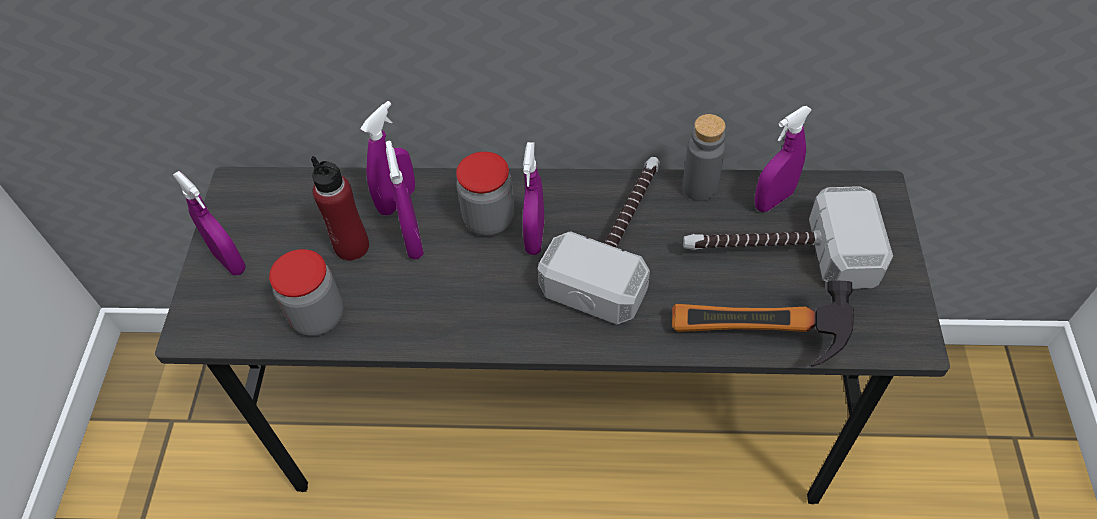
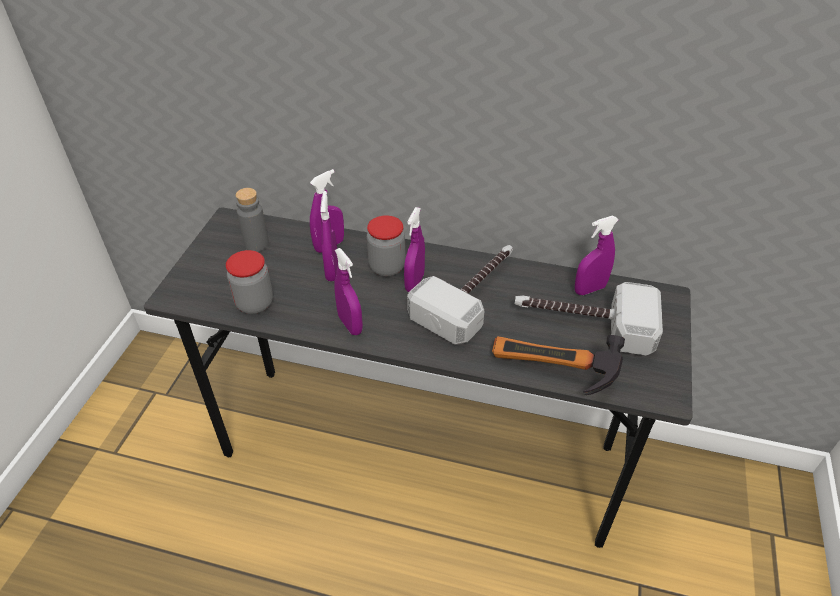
camera: 10 degrees right, 10 degrees down
(229, 261) = (209, 261): purple spray bottle -> purple spray bottle (350, 325)
(352, 246) = (291, 267): red bottle -> none
(699, 187) = (539, 273): grey bottle -> grey bottle (256, 244)

